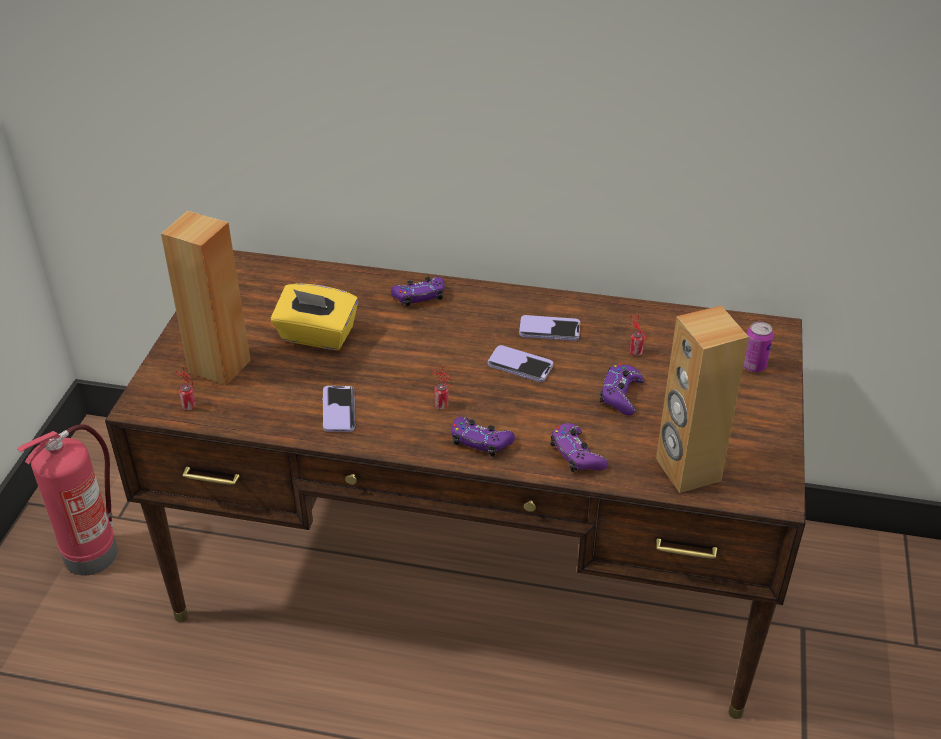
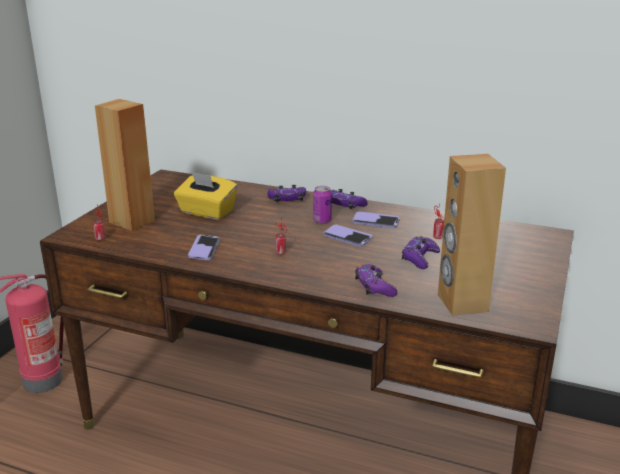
camera: 10 degrees right, 15 degrees down
(481, 441) = (302, 273): purple game controller -> purple game controller (345, 204)
(753, 366) = (529, 251): can -> can (322, 221)

